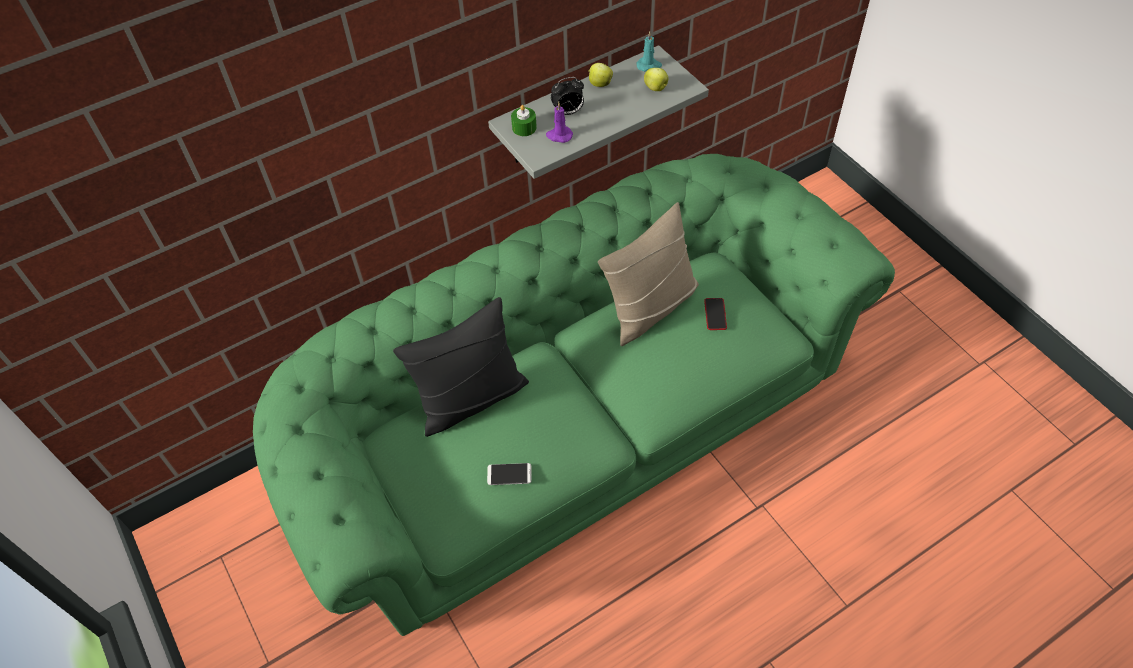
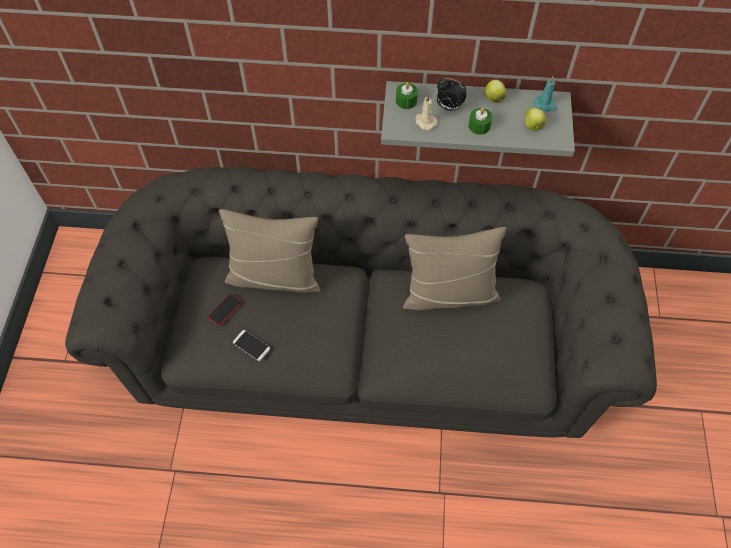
camera: 35 degrees right, 5 degrees up
(471, 398) = (274, 276): black pillow -> beige pillow
(559, 135) = (425, 121): purple candle -> beige candle
(572, 422) = (365, 339): green sofa -> grey sofa
(610, 113) = (479, 126): none -> green candle
(715, 314) = (491, 331): phone -> phone (225, 310)

